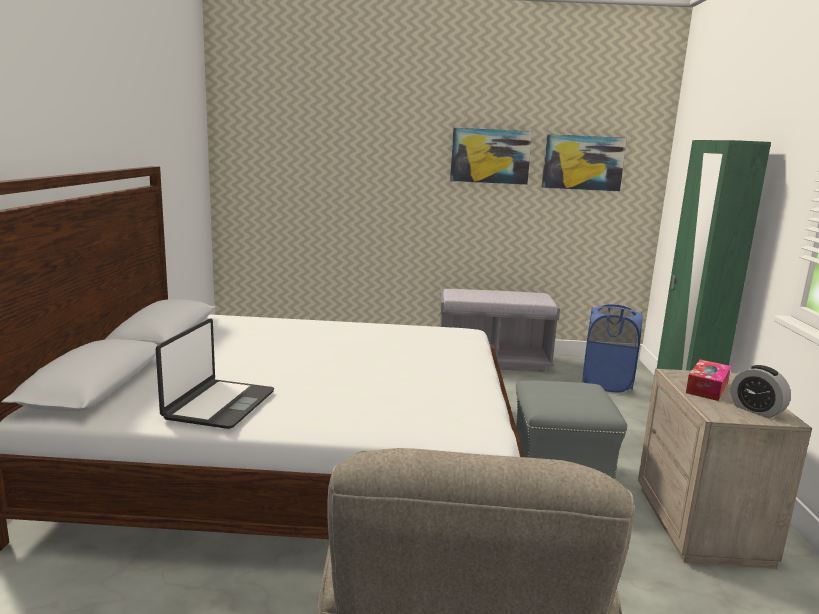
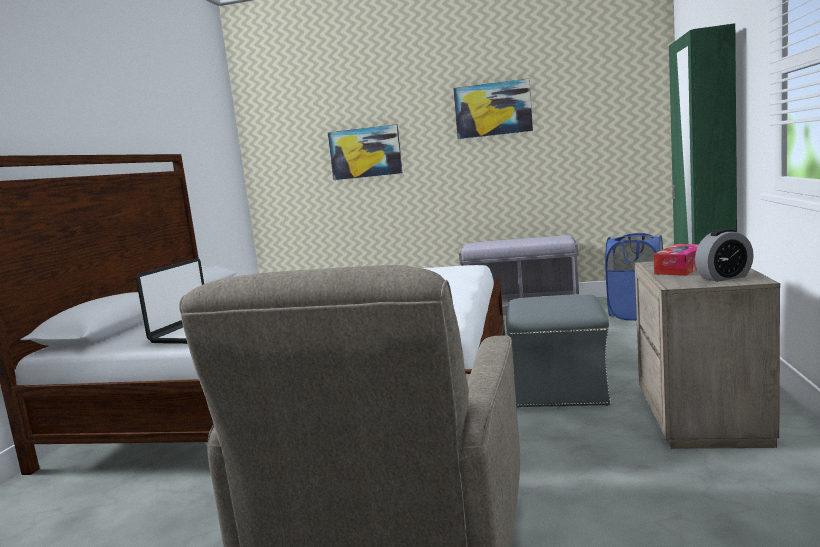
camera: 10 degrees right, 5 degrees down
(583, 163) = (585, 100): picture -> picture (365, 152)
(756, 410) = (724, 277): alarm clock -> alarm clock turned 75 degrees counterclockwise

